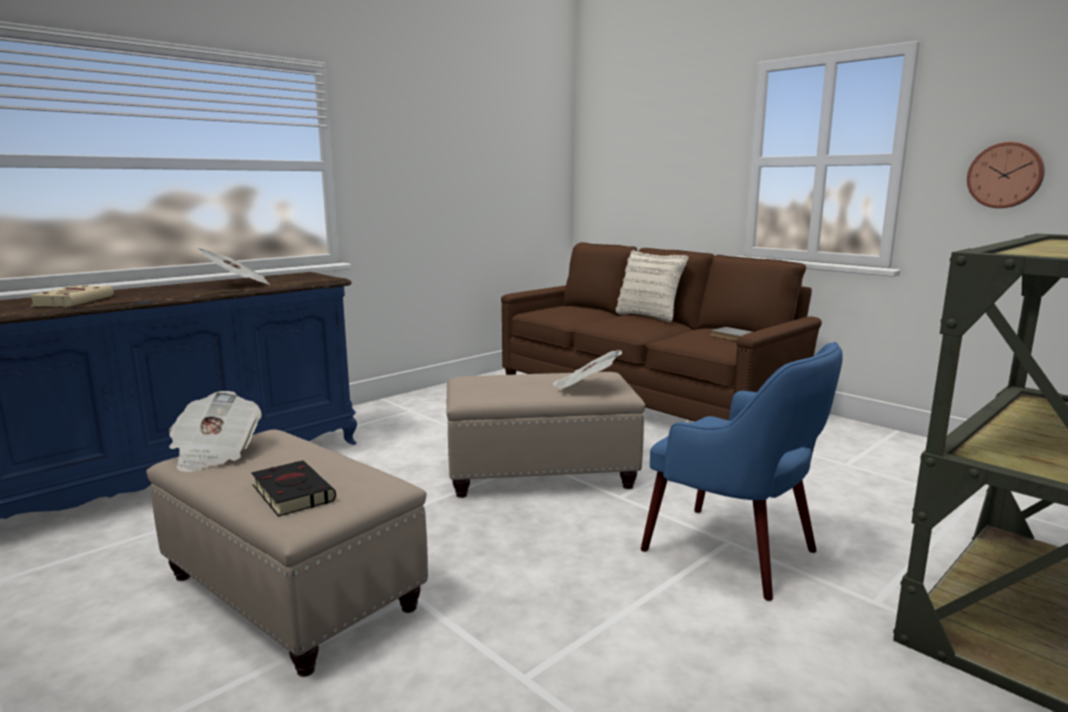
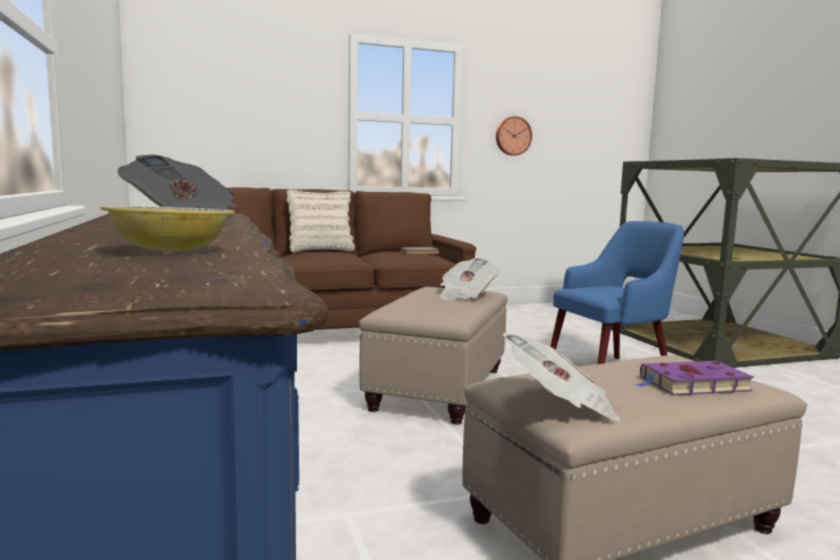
camera: 65 degrees left, 5 degrees down
(75, 301) = (171, 250): beige book -> bowl
(291, 492) = (691, 384): black book -> purple book

